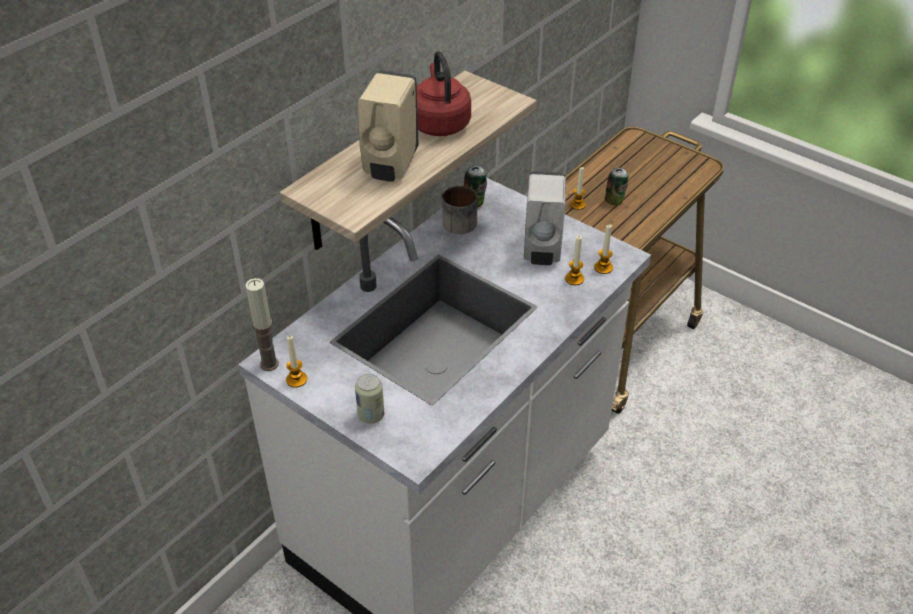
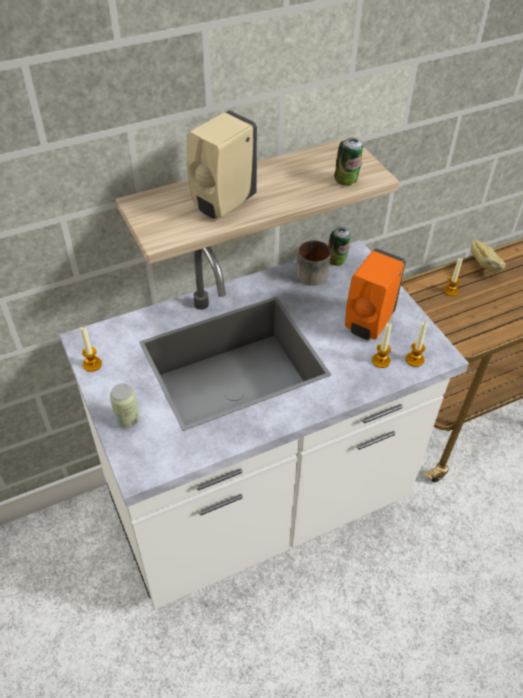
camera: 25 degrees right, 5 degrees up
(269, 364) = (81, 343): candle -> none
(439, 123) = (294, 177): red kettle -> none
(542, 251) = (368, 324): white soap dispenser -> orange soap dispenser
(594, 173) = (483, 267): none -> bread
(615, 201) = (487, 298): can -> can (347, 181)

